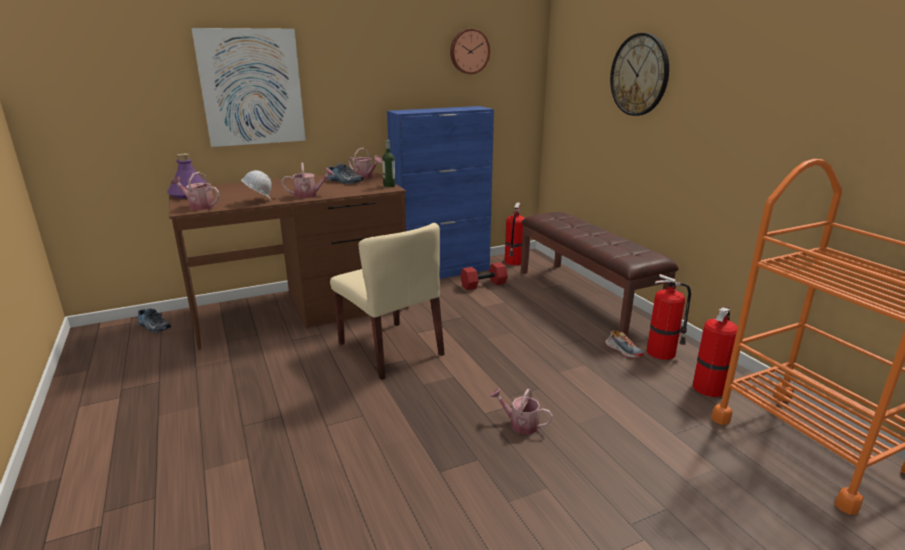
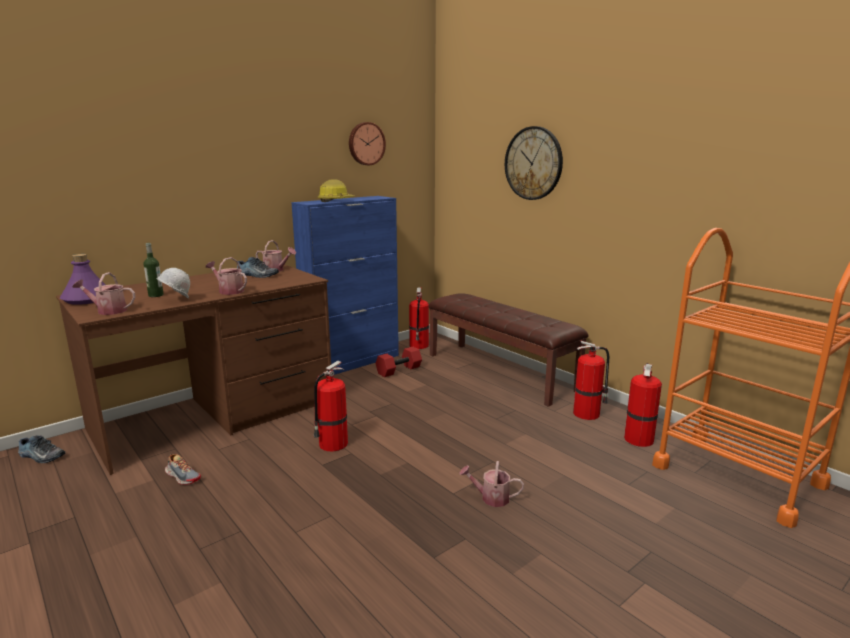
camera: 15 degrees left, 5 degrees down
(252, 88) = (150, 181): picture -> none
(309, 195) = (229, 291): watering can -> watering can turned 120 degrees counterclockwise
(389, 185) = (308, 277): bottle -> bottle (156, 295)
(391, 349) = (332, 444): beige chair -> fire extinguisher
(430, 110) = (335, 200): none -> hard hat
(623, 350) = (553, 416): shoe -> shoe (183, 476)

